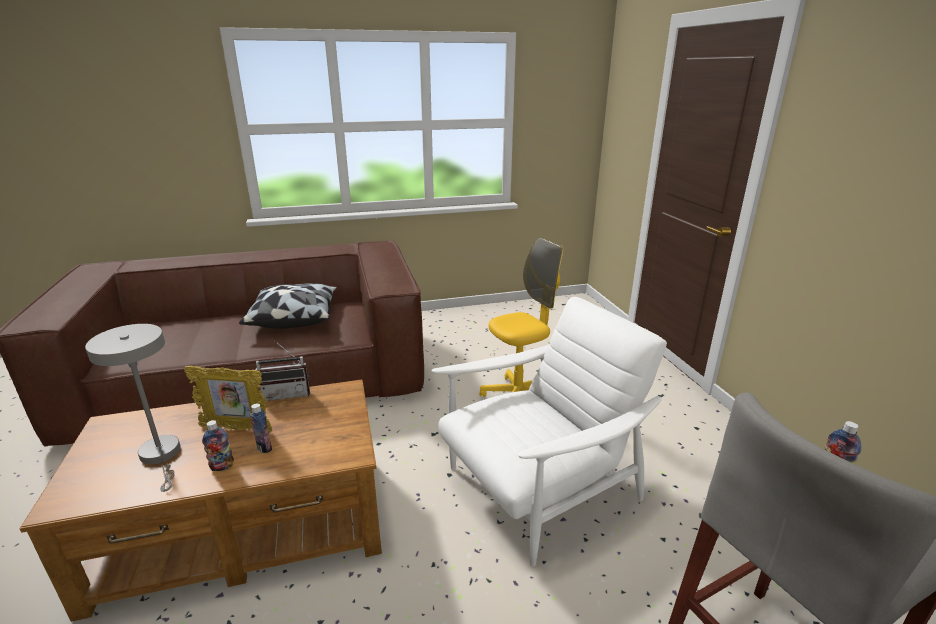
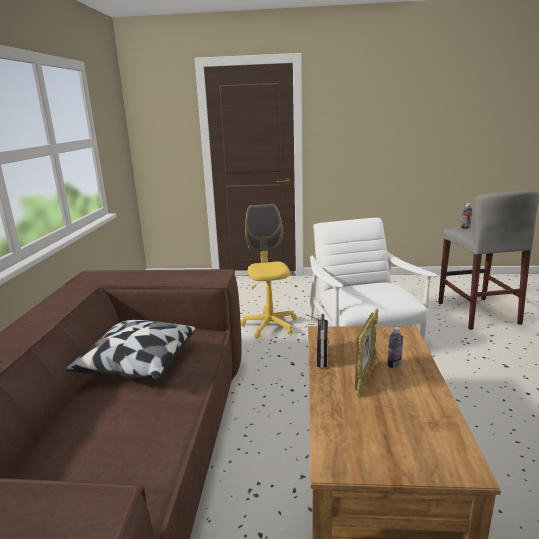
camera: 70 degrees left, 5 degrees down
(162, 455) = (398, 415): grey table lamp -> none
(222, 466) = (416, 382): bottle -> none

